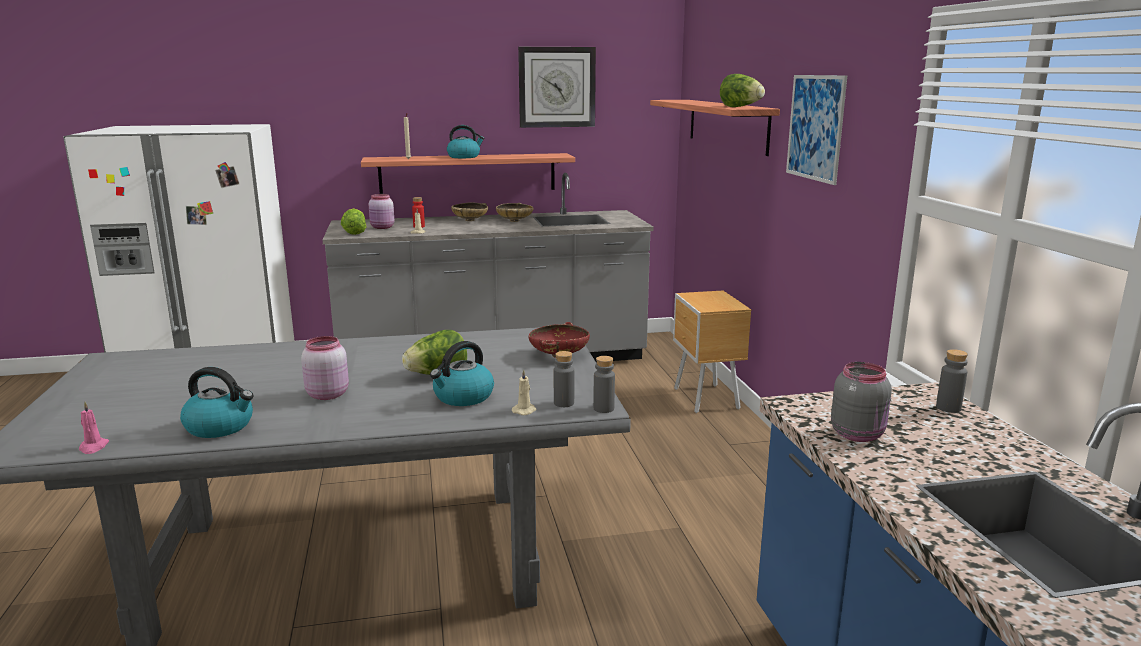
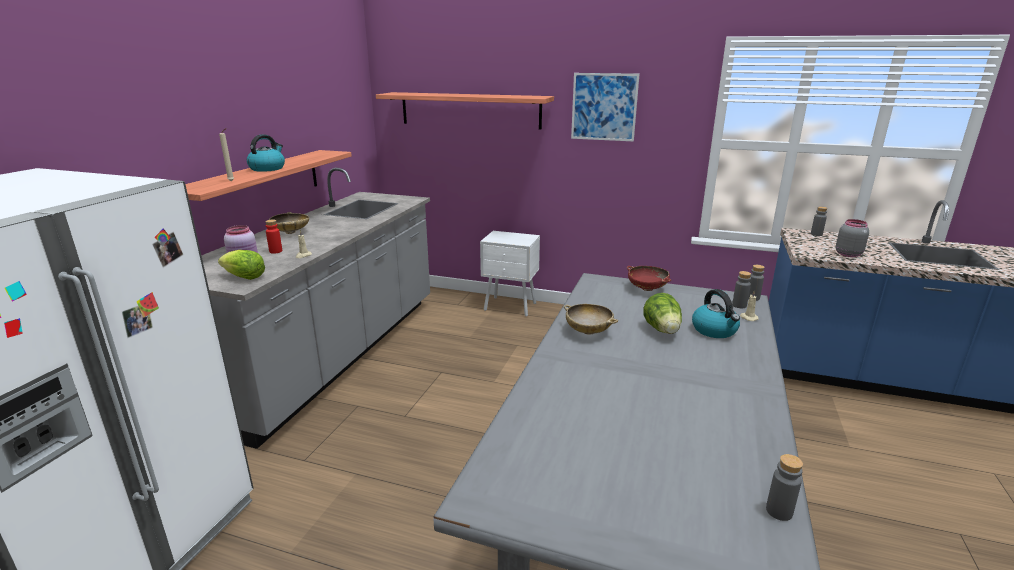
camera: 60 degrees left, 5 degrees up
(93, 447) = (779, 511): pink candle -> grey bottle
(221, 426) = (743, 433): kettle -> none
(327, 394) = (684, 377): pink jar -> none
(515, 221) = (328, 221): beige bowl -> beige bowl (588, 331)
(557, 87) = (305, 87): wall clock -> none
(705, 399) = (511, 307): brown nightstand -> white nightstand
(741, 107) = (529, 96): lettuce -> none

